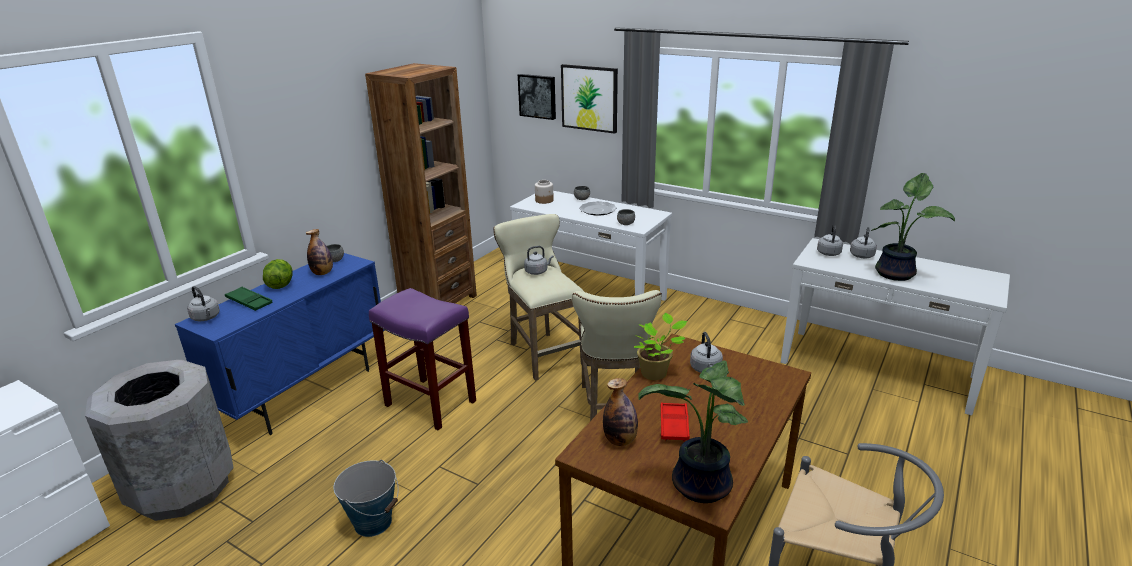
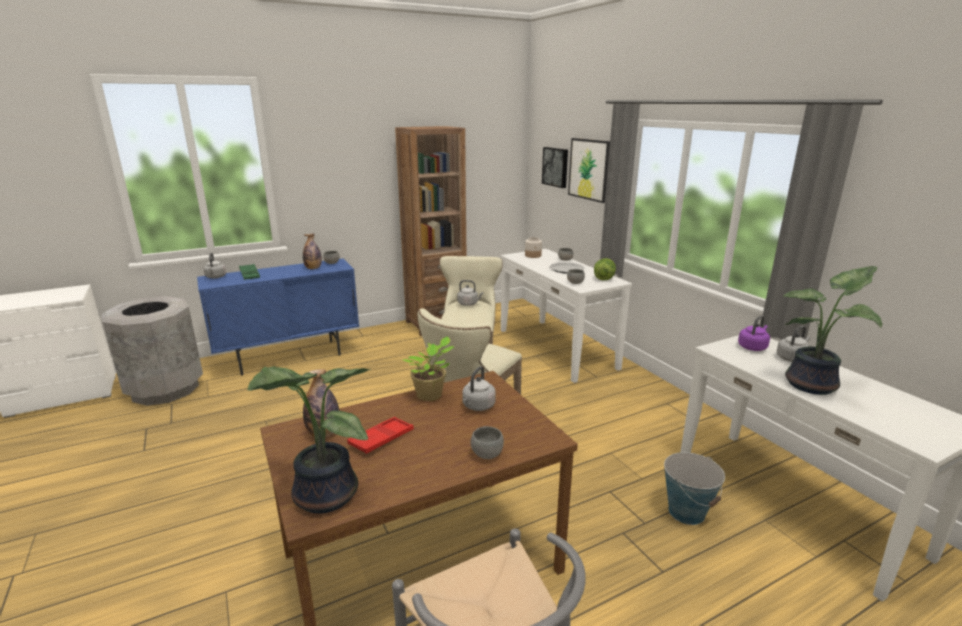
camera: 30 degrees right, 5 degrees down
(280, 285) = (280, 269): lettuce -> lettuce (604, 279)
(373, 522) = (226, 452): bucket -> bucket (686, 512)
(429, 403) = (351, 388): purple stool -> none
(765, 404) = (487, 454): none -> grey bowl
(828, 252) = (753, 347): grey kettle -> purple kettle

